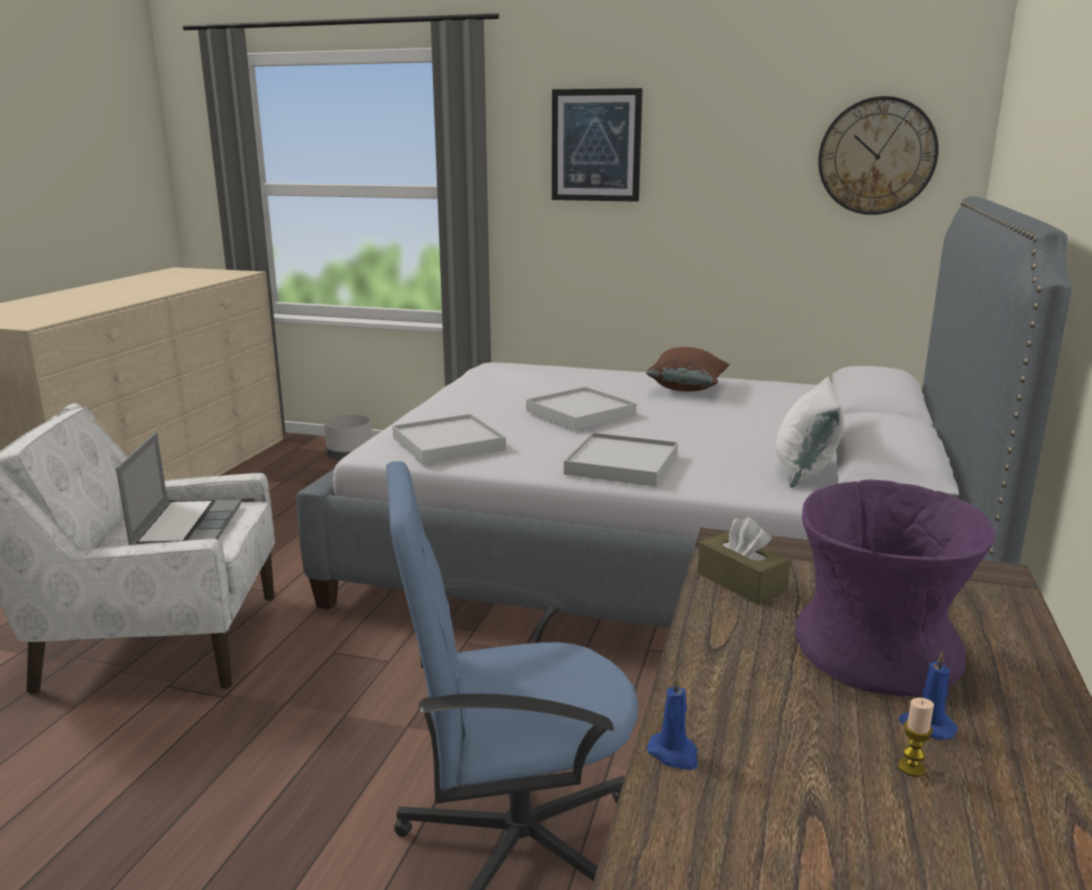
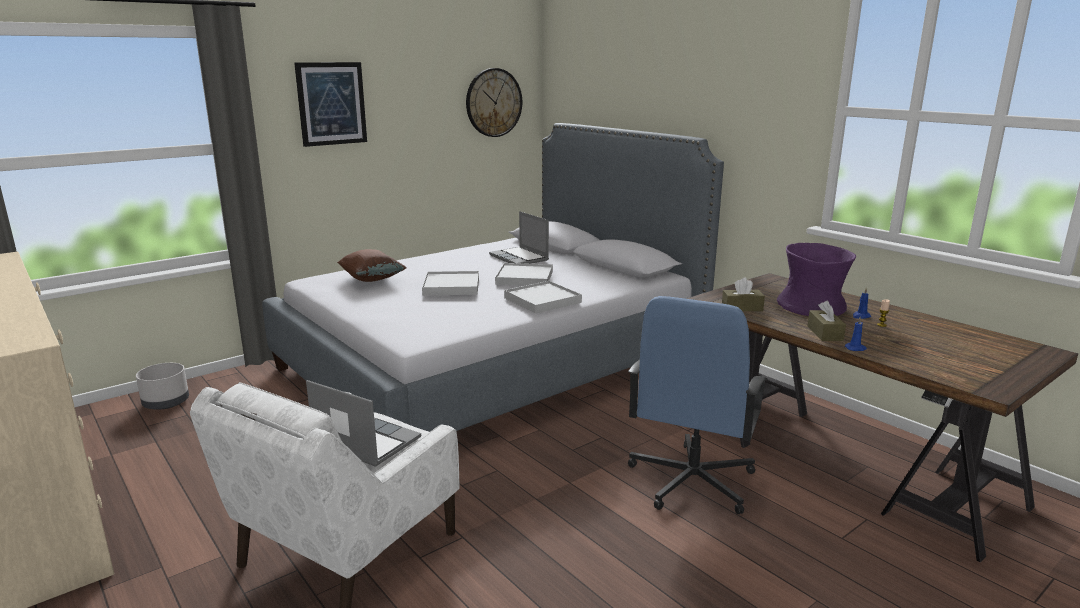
camera: 55 degrees left, 0 degrees up
(448, 443) = (439, 324): white tray -> white tray (524, 278)
(687, 389) = (458, 260): brown pillow -> brown pillow (372, 279)
(722, 697) = (825, 333): none -> brown tissue box
(767, 410) = (520, 258): none -> laptop
(805, 471) = (606, 276): white pillow -> none

